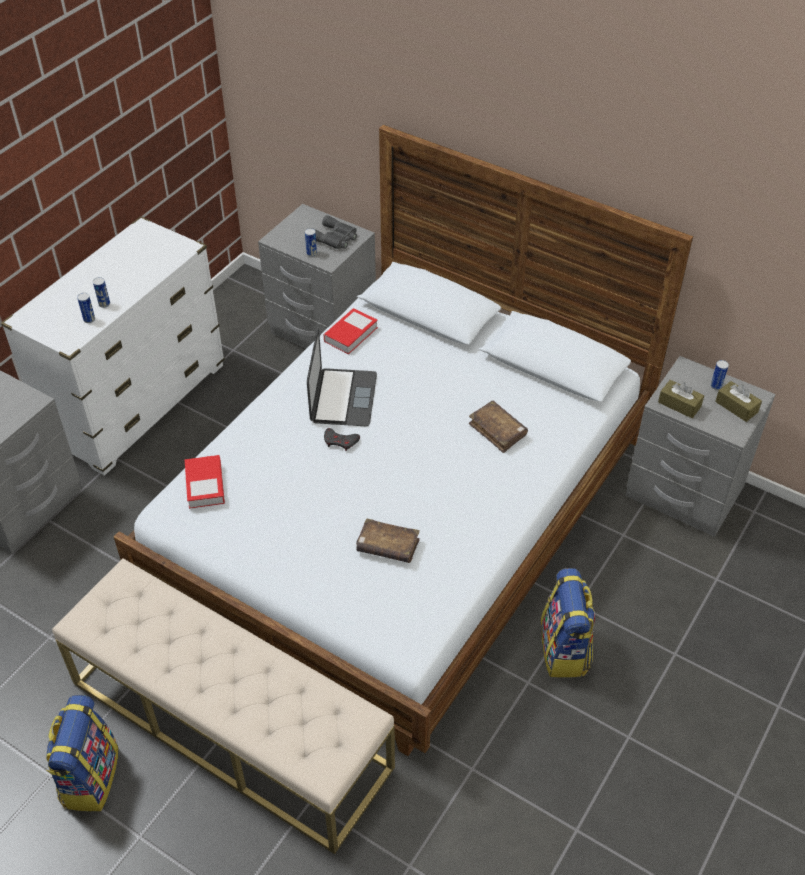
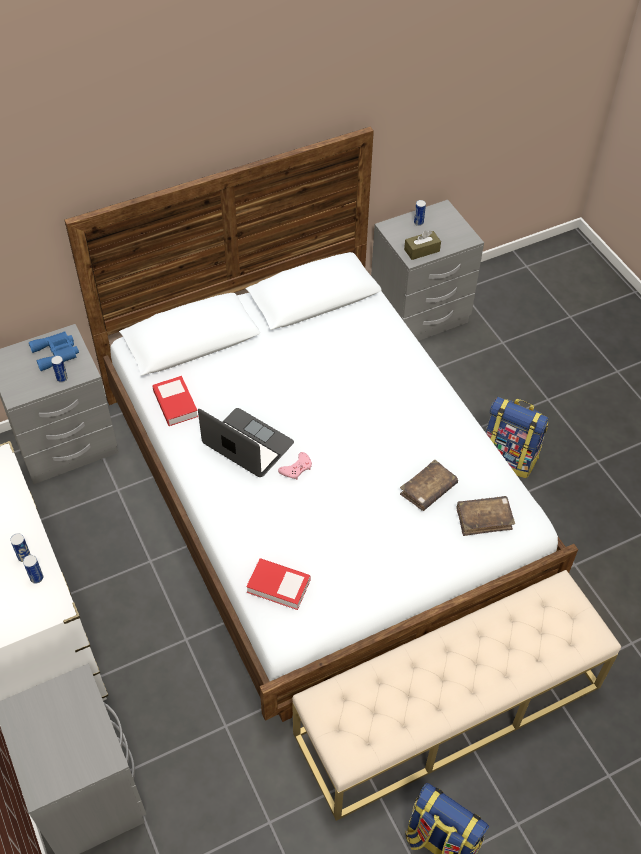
camera: 60 degrees left, 5 degrees up
(334, 238) = (56, 353): grey binoculars -> blue binoculars
(340, 441) = (296, 468): grey game controller -> pink game controller
(497, 431) = (358, 365): brown book -> brown book (484, 519)
(736, 407) = (445, 224): brown tissue box -> none

